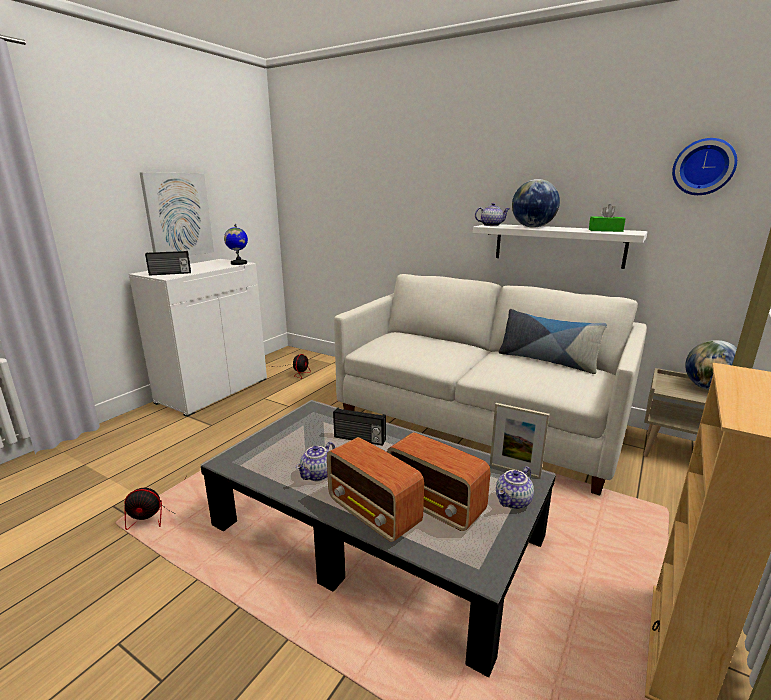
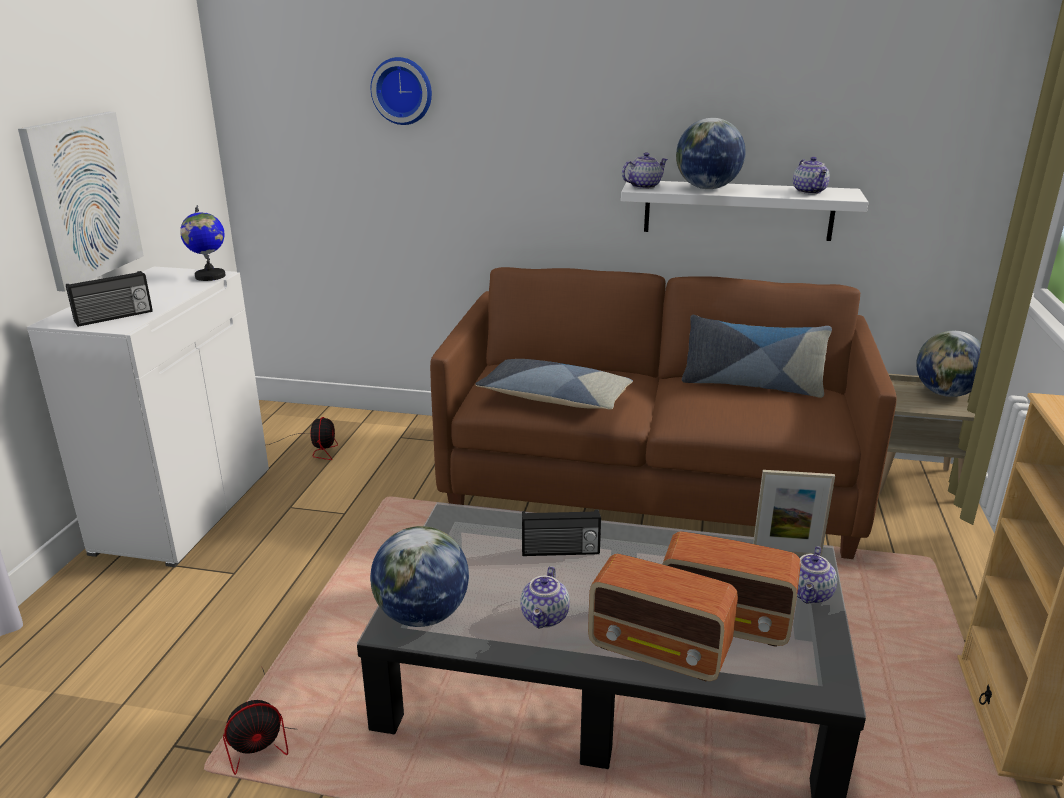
camera: 20 degrees left, 5 degrees up
(247, 457) = (422, 615): none -> globe
(408, 351) = (554, 398): none -> pillow
(477, 422) = (650, 486): white sofa -> brown sofa
(605, 230) = (810, 192): green tissue box -> teapot
(703, 167) = (927, 103): wall clock -> wall clock (403, 91)

